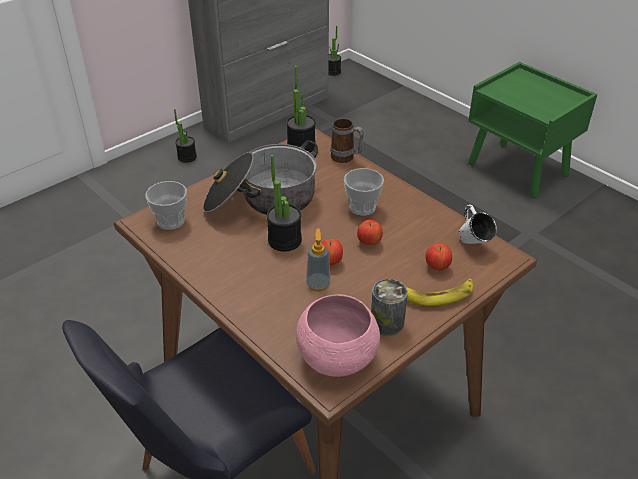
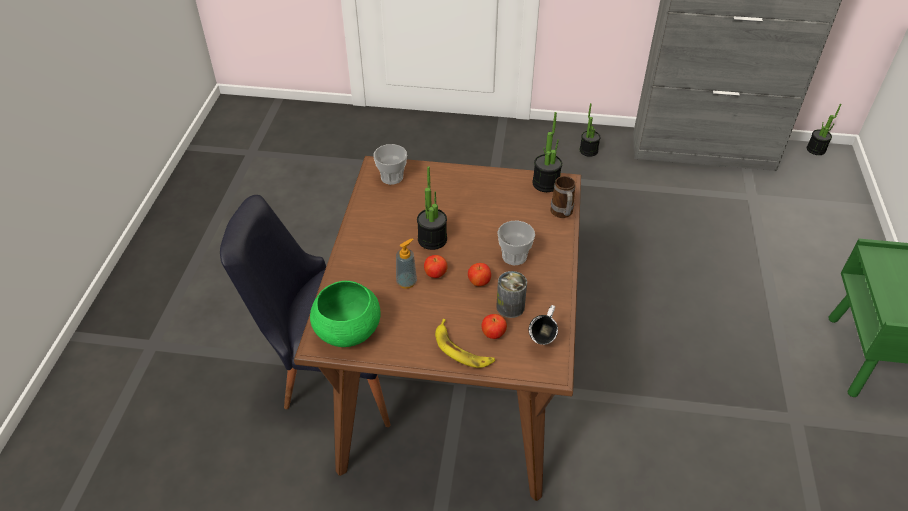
camera: 50 degrees right, 5 degrees up
(261, 200) = (461, 202): cooking pot -> none
(336, 358) = (347, 331): pink bowl -> green bowl
(387, 323) = (405, 338): can -> can (510, 307)

